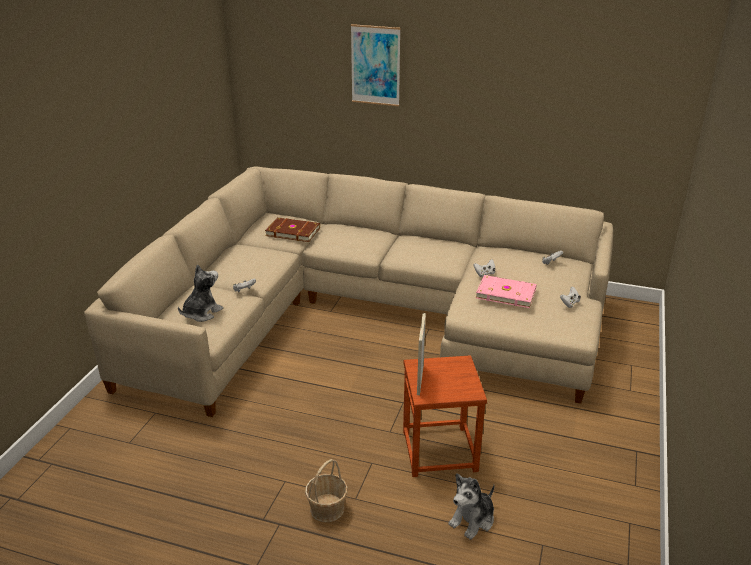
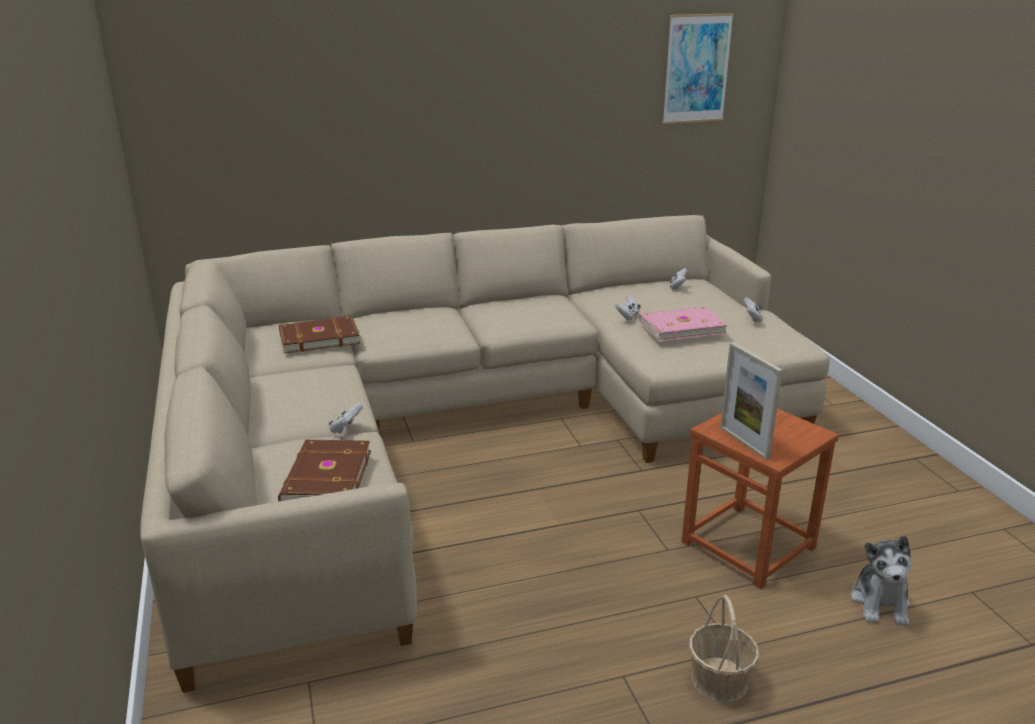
camera: 35 degrees left, 5 degrees down
(201, 313) = (325, 477): plush toy -> brown book
(375, 65) = (376, 68): picture -> picture (696, 69)

